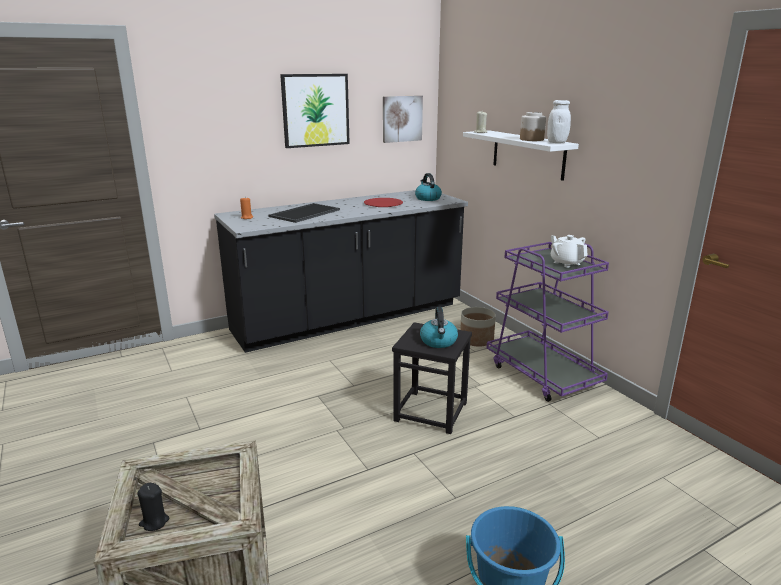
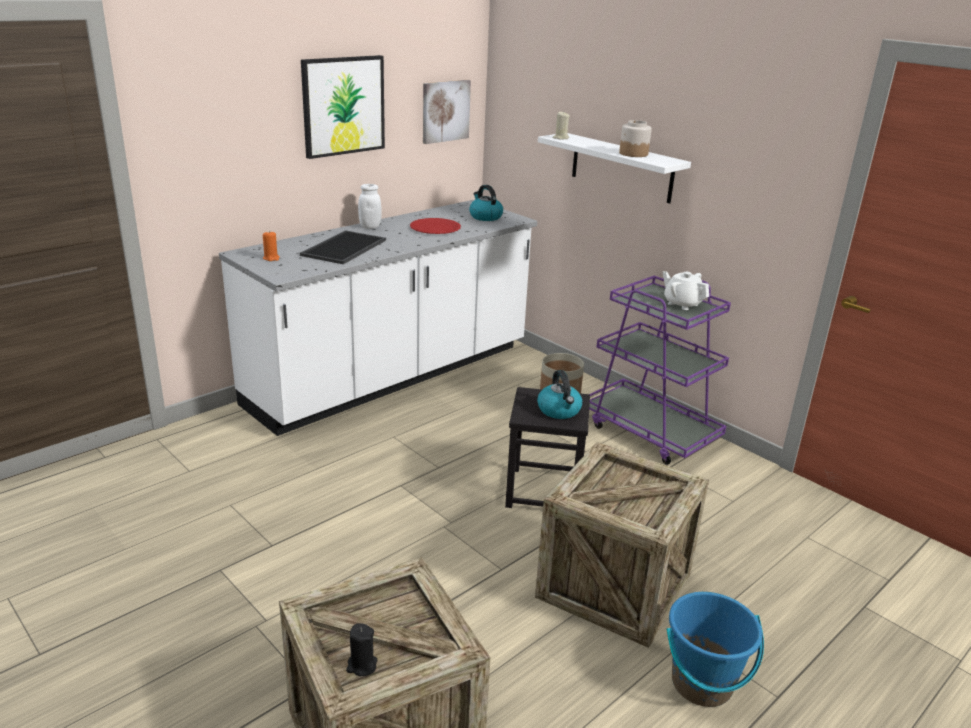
camera: 15 degrees left, 5 degrees up
(349, 319) = (392, 377): black counter -> white counter
(460, 496) = (614, 585): none -> crate
(557, 142) = (666, 160): white jar -> white jar (370, 226)

